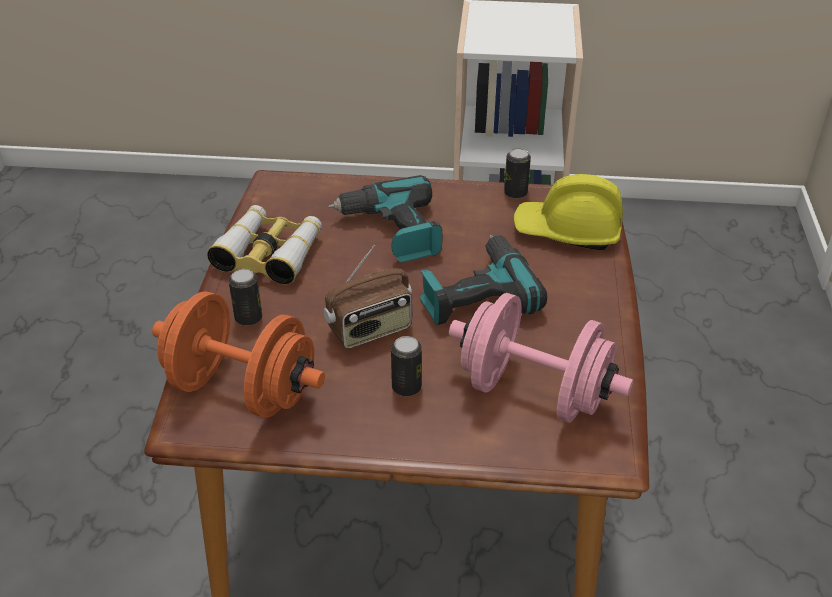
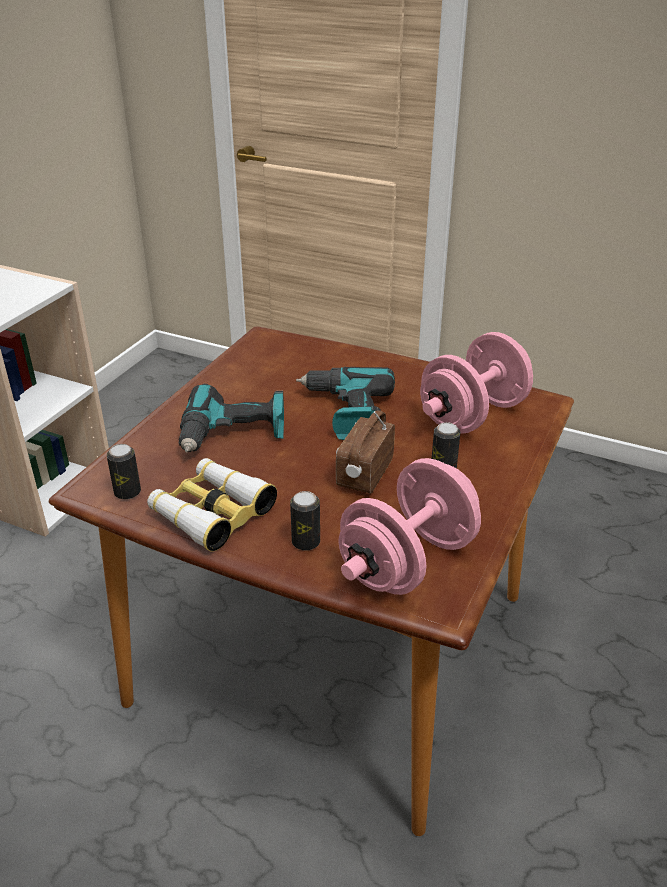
camera: 70 degrees left, 5 degrees down
(242, 389) = (407, 562): orange dumbbell -> pink dumbbell
(370, 330) = (364, 474): radio -> radio turned 150 degrees counterclockwise
(515, 193) = (228, 365): can -> can (127, 492)
(568, 232) = (297, 356): yellow hard hat -> none

